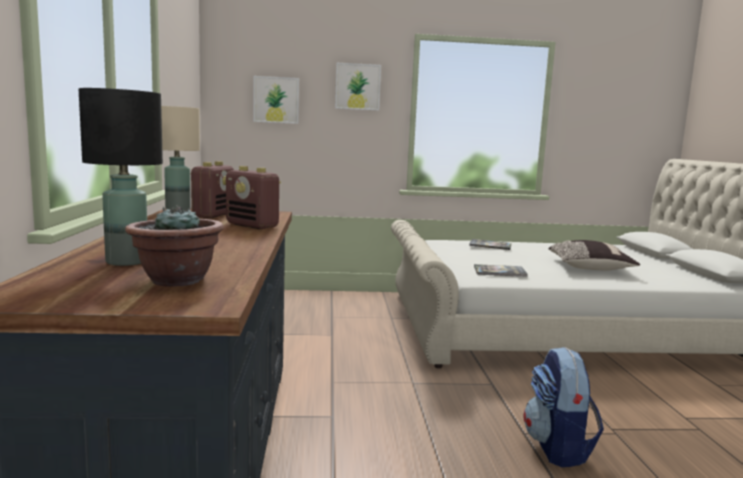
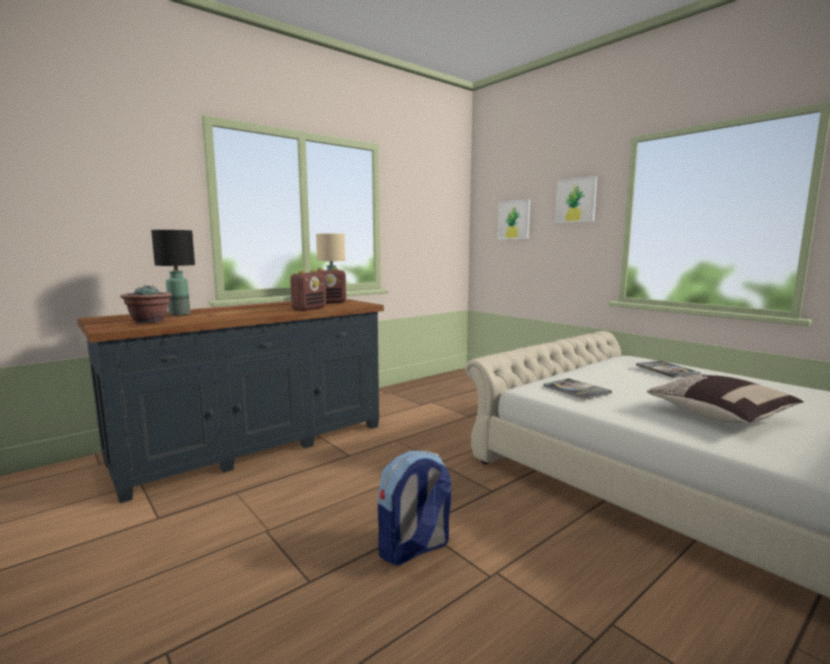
camera: 55 degrees right, 0 degrees up
(253, 226) = (309, 309): radio -> radio turned 150 degrees counterclockwise

